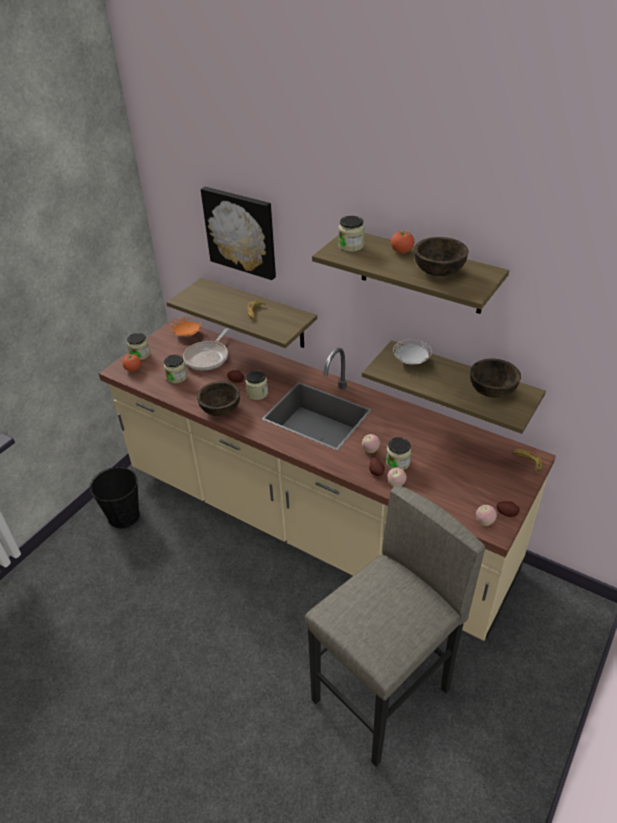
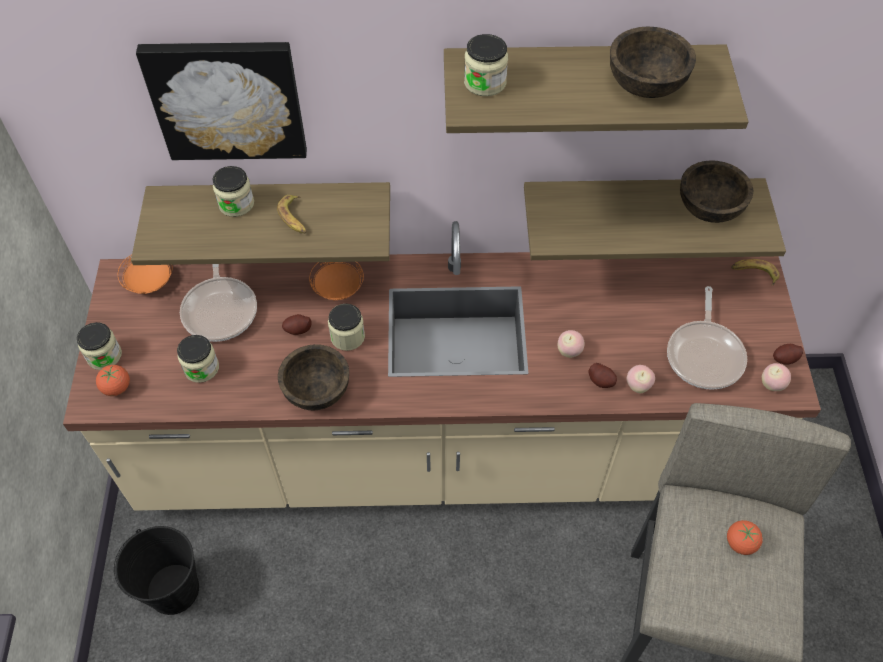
camera: 35 degrees left, 15 degrees up
(272, 371) = (337, 288): none -> orange plate
(397, 462) = (615, 353): jar -> jar (236, 203)
(401, 251) = (565, 66): tomato -> tomato (740, 543)
(411, 361) = (578, 205): white plate -> none
(454, 487) = (705, 354): none -> frying pan

